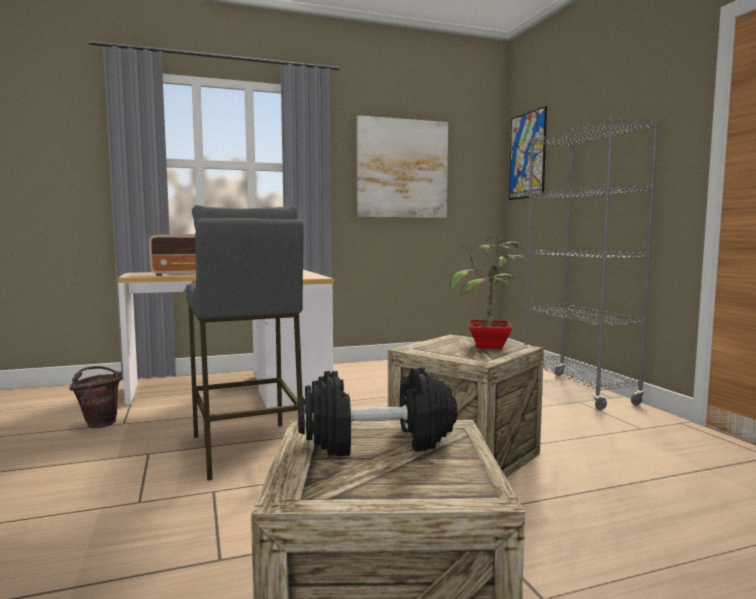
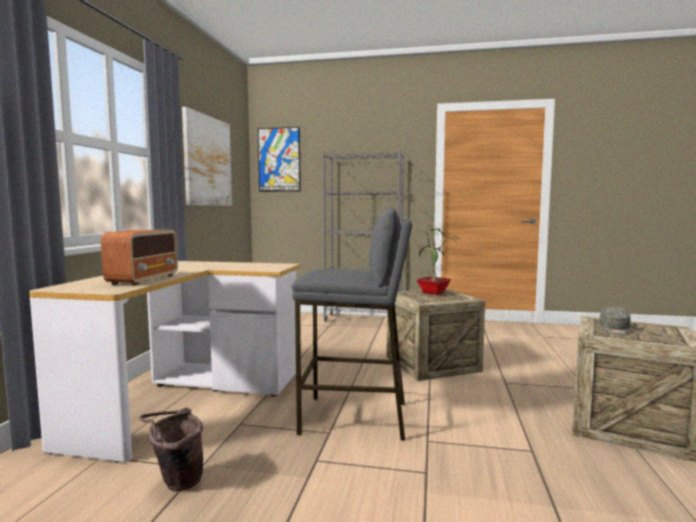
camera: 60 degrees left, 0 degrees up
(377, 441) = (615, 330): black dumbbell -> grey cap

